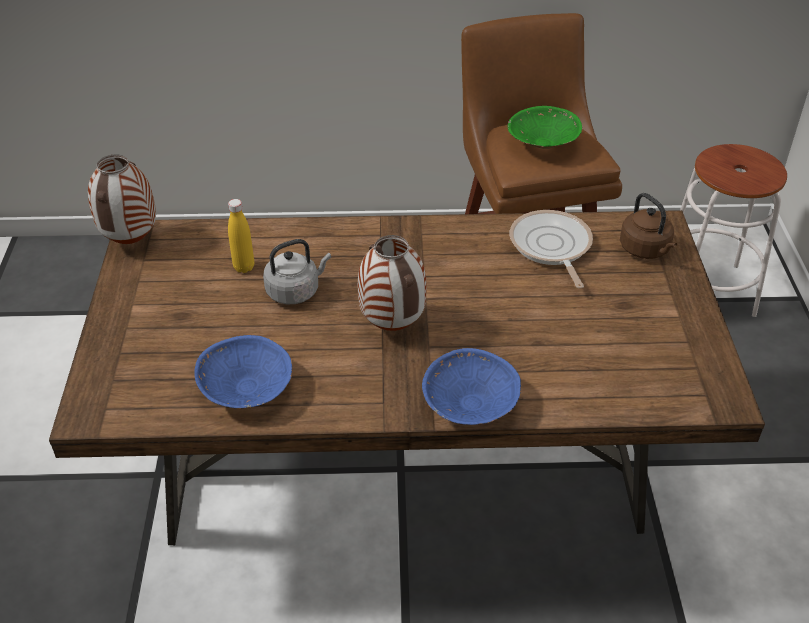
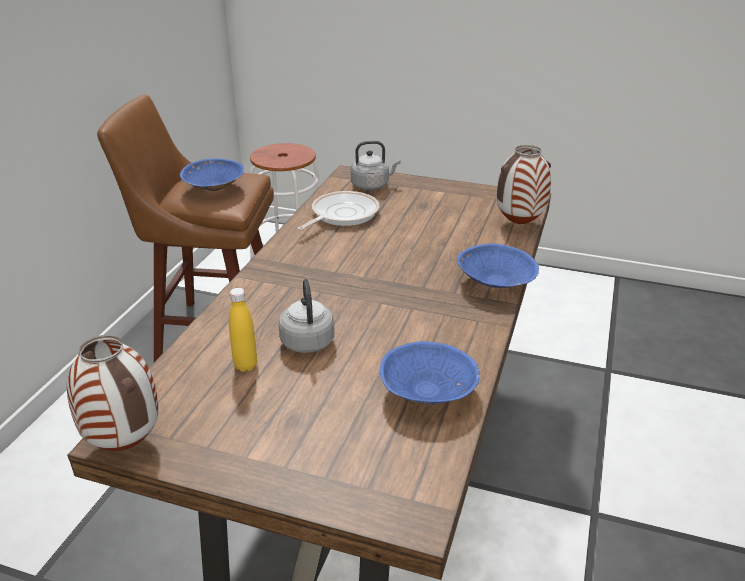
camera: 70 degrees left, 10 degrees down
(393, 326) = (389, 298): vase -> vase (519, 223)
(542, 143) = (214, 188): green bowl -> blue bowl
(551, 247) = (341, 214): frying pan -> frying pan turned 120 degrees clockwise
(646, 250) = (372, 185): brown kettle -> grey kettle

